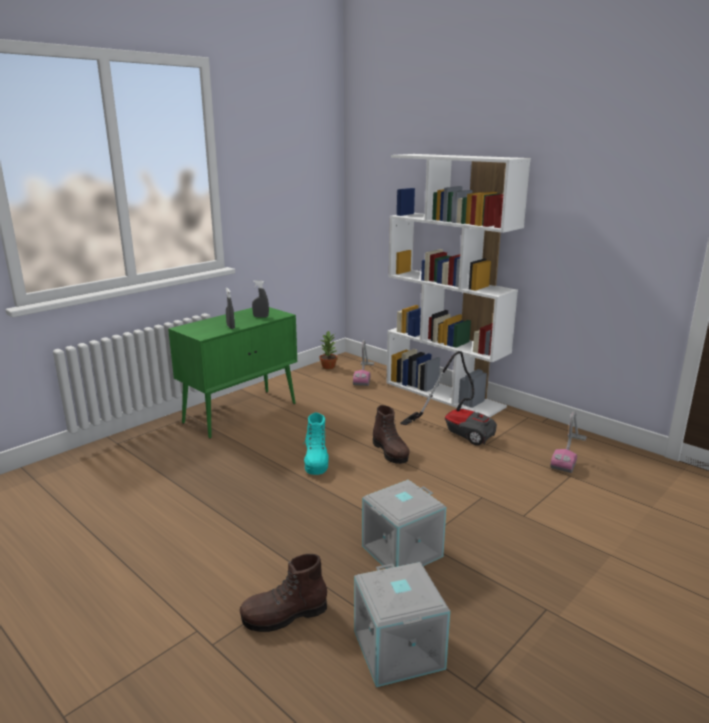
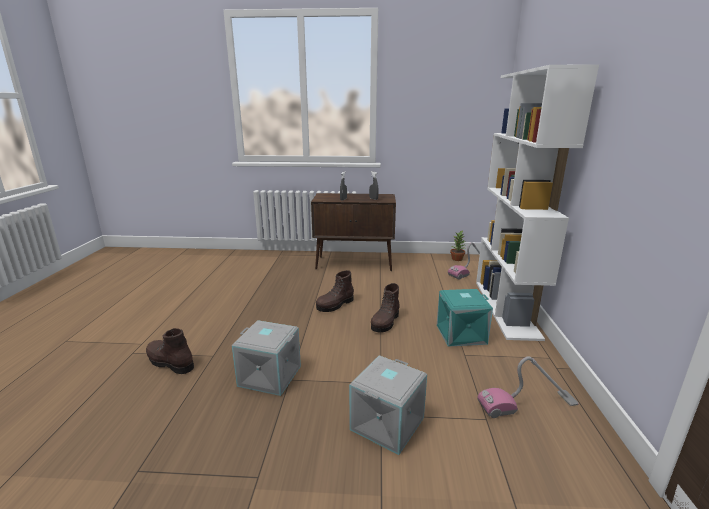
camera: 50 degrees right, 0 degrees up
(241, 412) = (355, 263): green cabinet -> brown cabinet
(316, 462) = (335, 305): turquoise boot -> brown boot
(400, 649) = (162, 419): grey storage box -> grey storage box (388, 424)
(457, 431) = (461, 334): vacuum cleaner -> turquoise storage box

